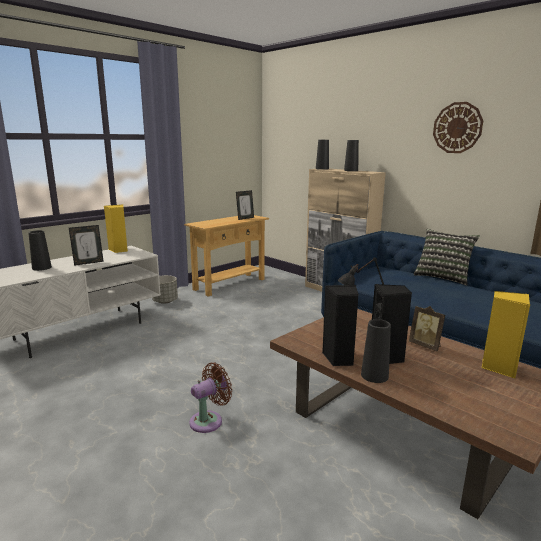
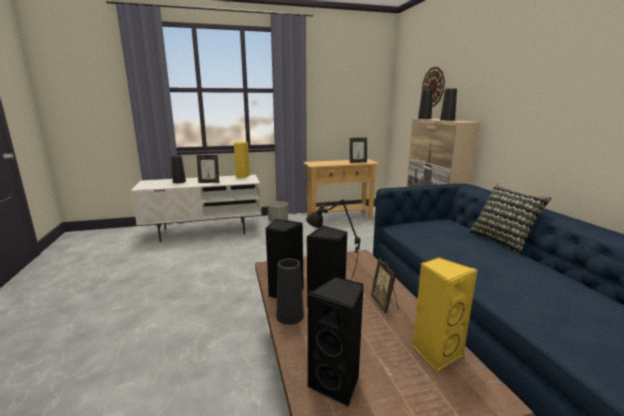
camera: 30 degrees right, 0 degrees up
(209, 420) = (204, 316): brown fan -> none
(457, 128) = (555, 67): wall clock -> wall clock (433, 87)
(475, 408) = (337, 383): none -> black speaker

